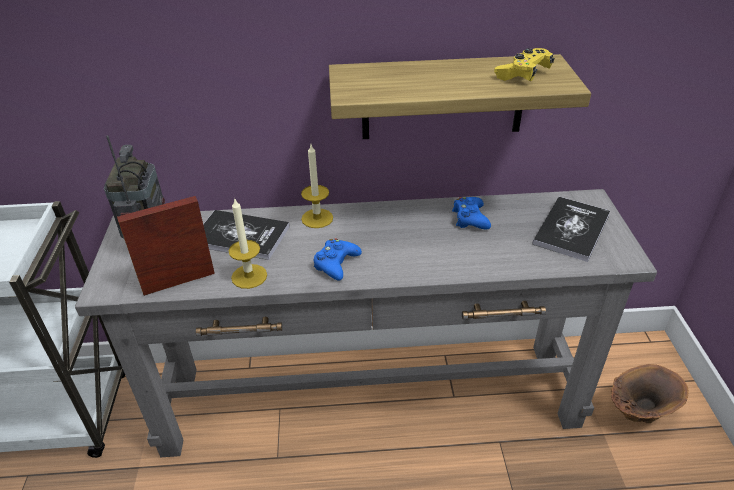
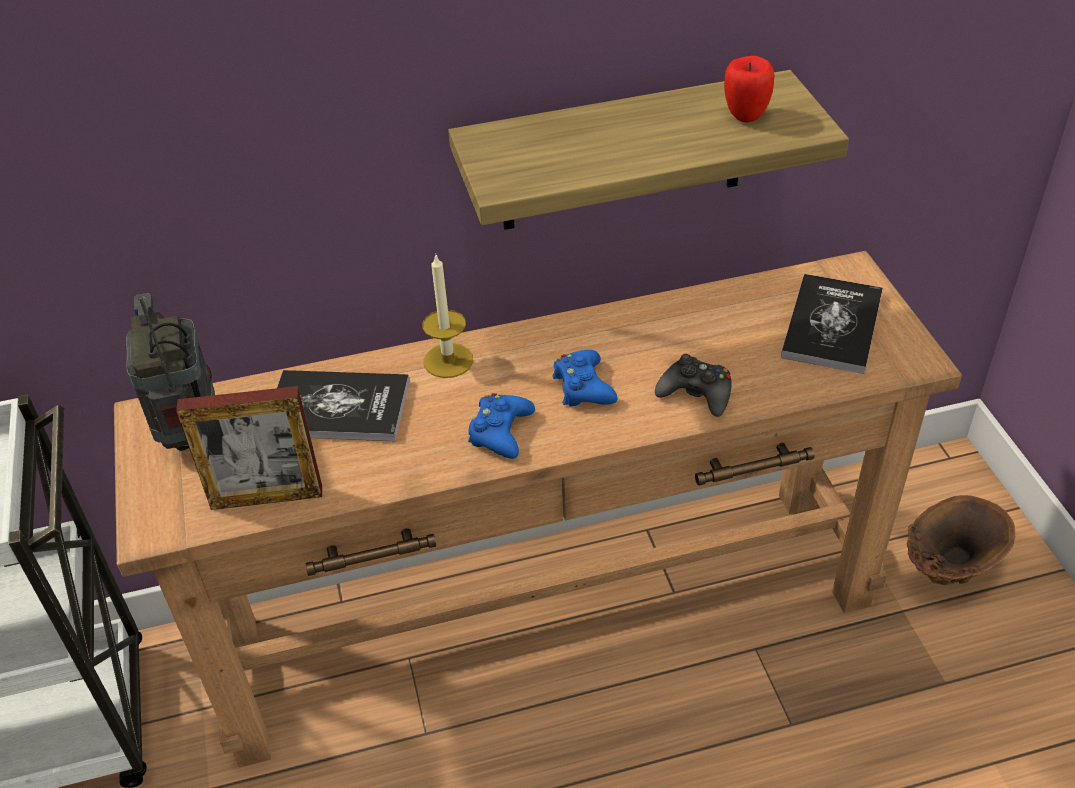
camera: 10 degrees left, 5 degrees up
(178, 281) = (267, 497): picture frame -> picture frame turned 150 degrees counterclockwise
(249, 276) = (374, 472): candle -> none
(370, 398) = (547, 616): grey console table -> brown console table
(470, 218) = (681, 328): blue game controller -> blue game controller (583, 387)
(470, 258) = (696, 393): none -> black game controller
(523, 75) = (745, 116): yellow game controller -> apple

